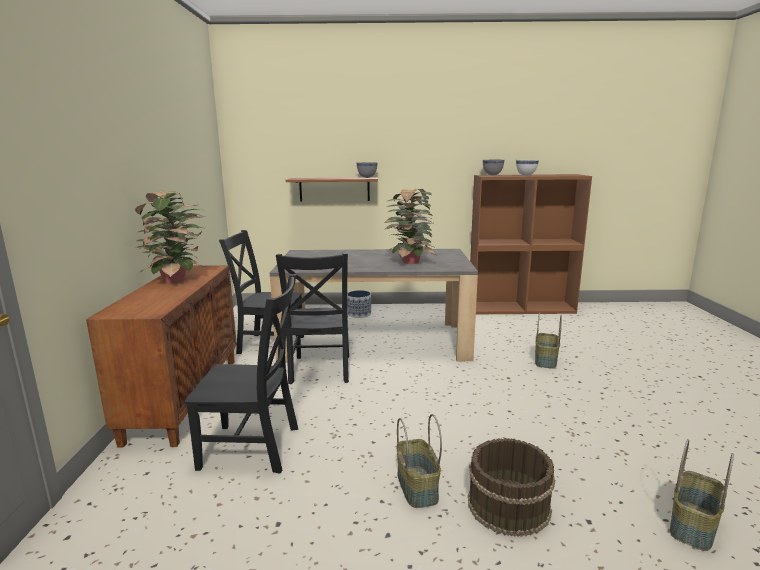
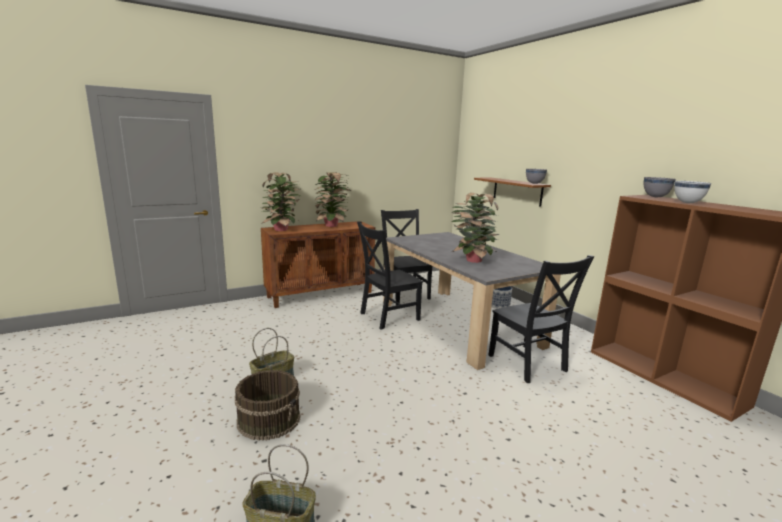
camera: 60 degrees right, 0 degrees up
(138, 307) = (282, 229): none -> potted plant
(254, 448) = (284, 325): black chair -> black chair (528, 365)
(545, 360) = (534, 410): basket -> none

